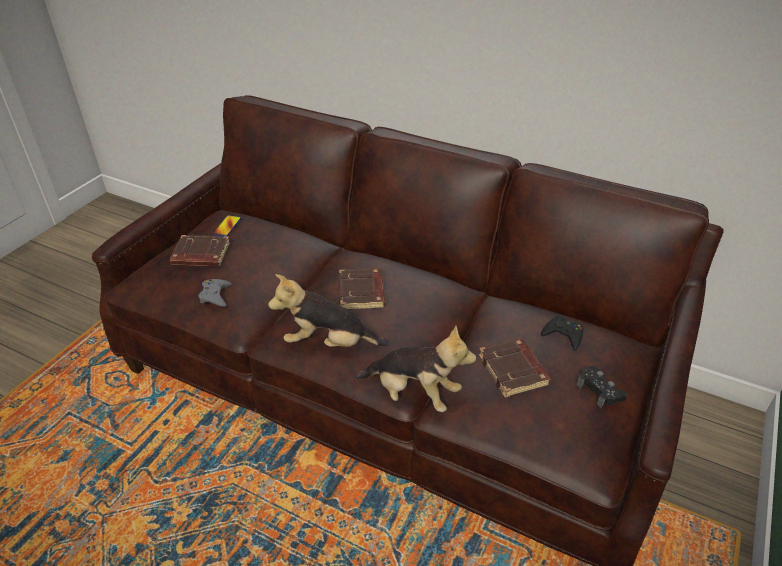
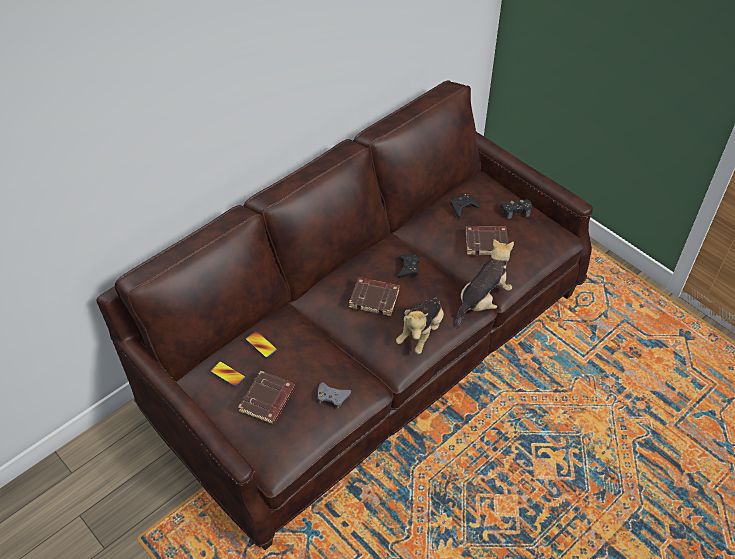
camera: 70 degrees left, 10 degrees up
(269, 235) = (261, 345): none -> phone
(425, 309) = (408, 268): none -> black game controller

